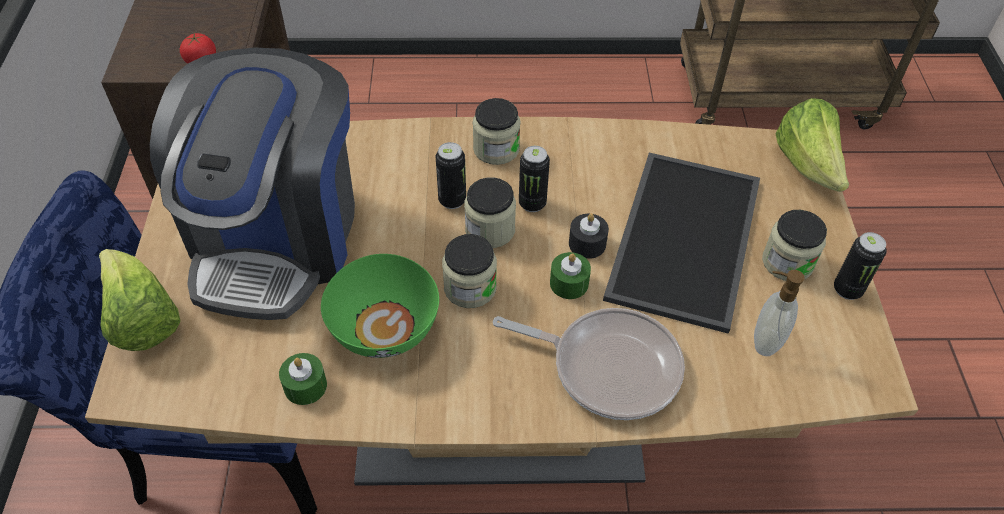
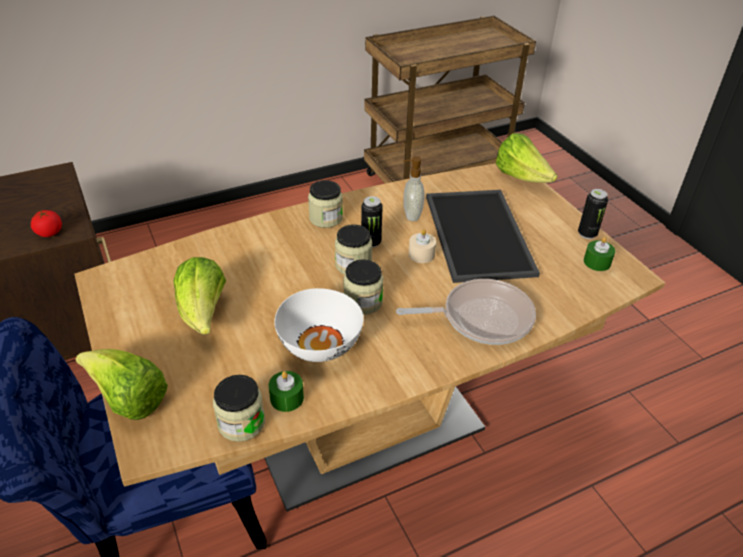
camera: 25 degrees left, 10 degrees down
(277, 237) = (203, 314): coffee machine -> lettuce
(383, 327) = (319, 343): green bowl -> white bowl
(452, 200) = (316, 255): can -> none
(569, 283) = (425, 279): green candle -> green candle (597, 262)
(587, 244) = (421, 254): black candle -> beige candle
(765, 341) = (561, 274): soap dispenser -> soap dispenser (411, 215)
(787, 262) = (545, 230): jar -> jar (241, 423)

